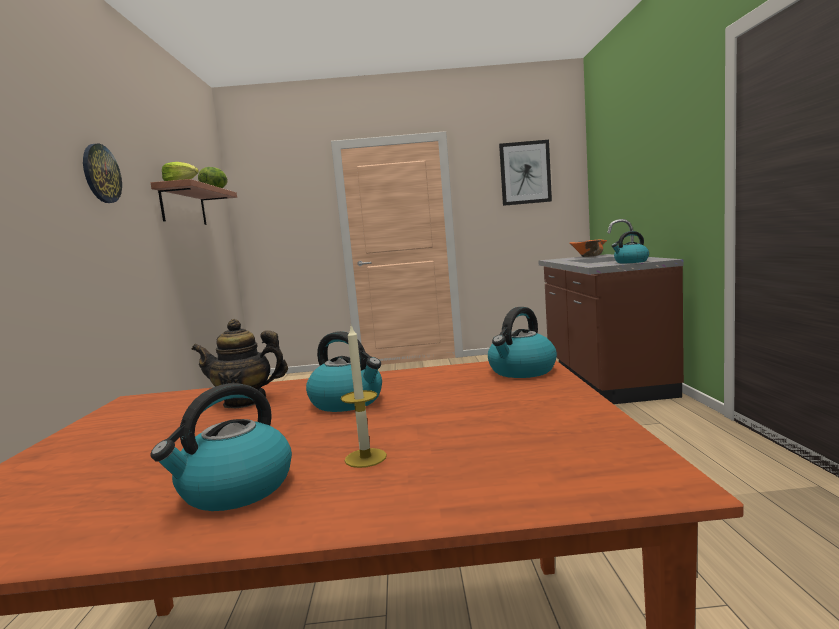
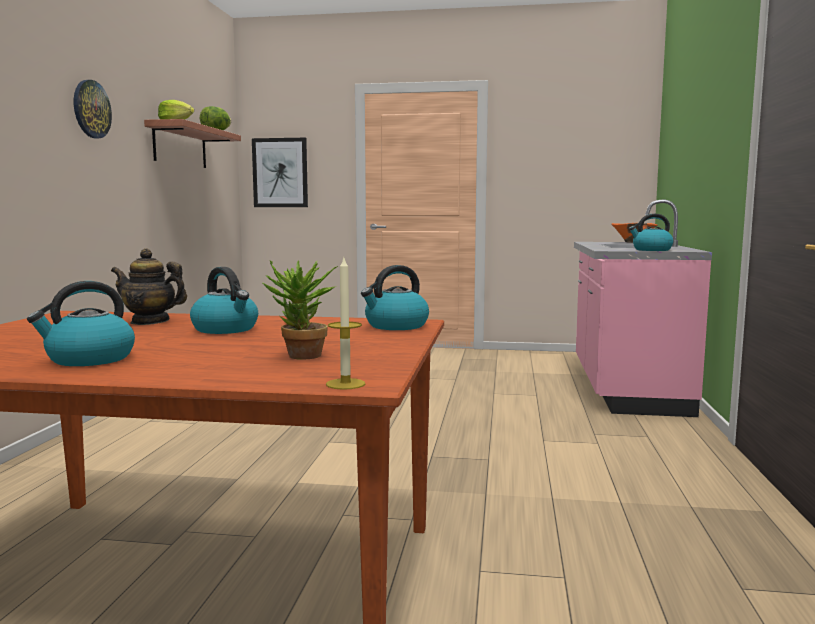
camera: 10 degrees right, 0 degrees up
(365, 458) = (192, 355): candle -> candle (345, 384)
(501, 440) = (301, 357): none -> potted plant
(525, 173) = (579, 135): picture -> picture (280, 173)
(603, 378) = (625, 388): brown counter -> pink counter

